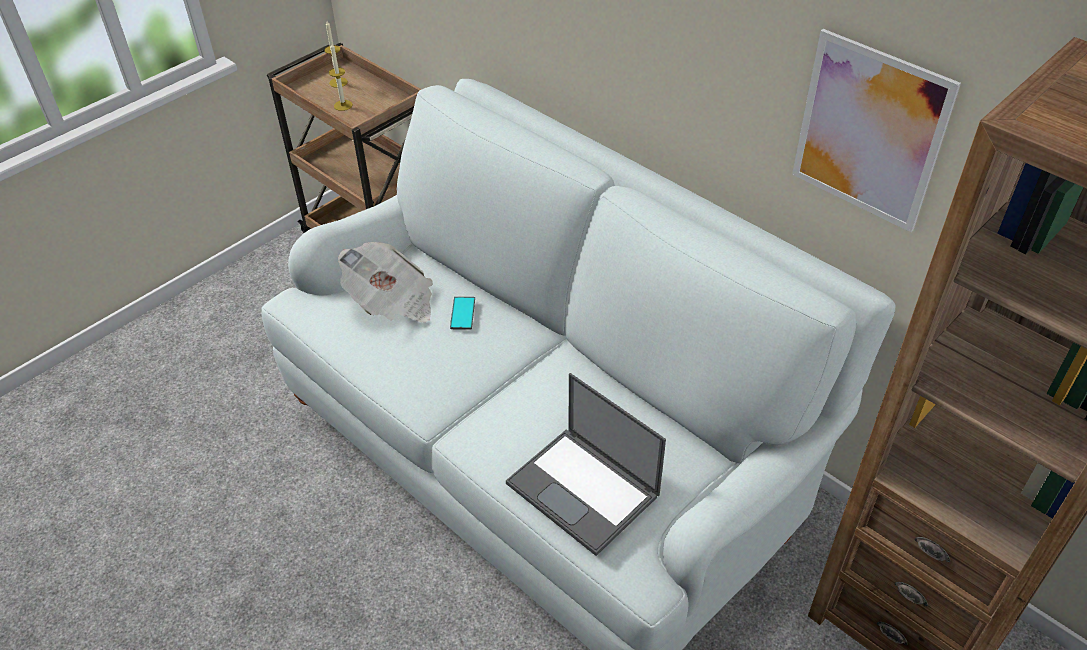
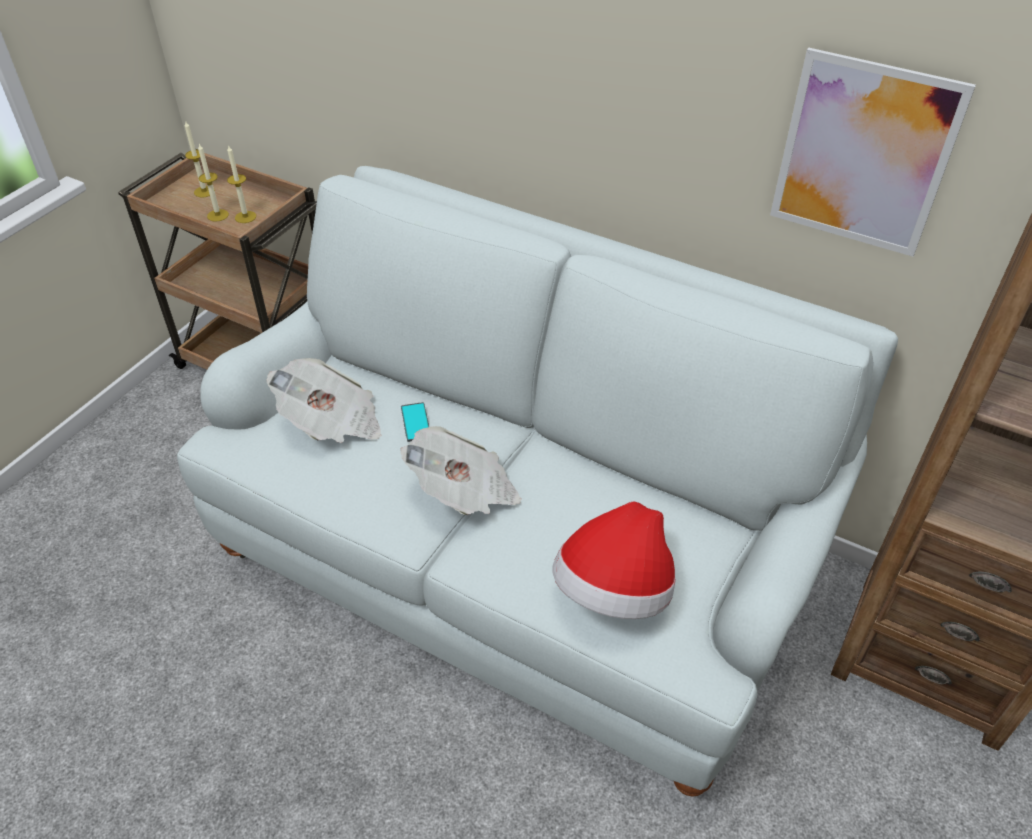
camera: 15 degrees left, 0 degrees up
(365, 110) = (245, 217): none -> candle
(485, 381) = (464, 492): none -> newspaper
(584, 490) = (614, 591): laptop -> hat

